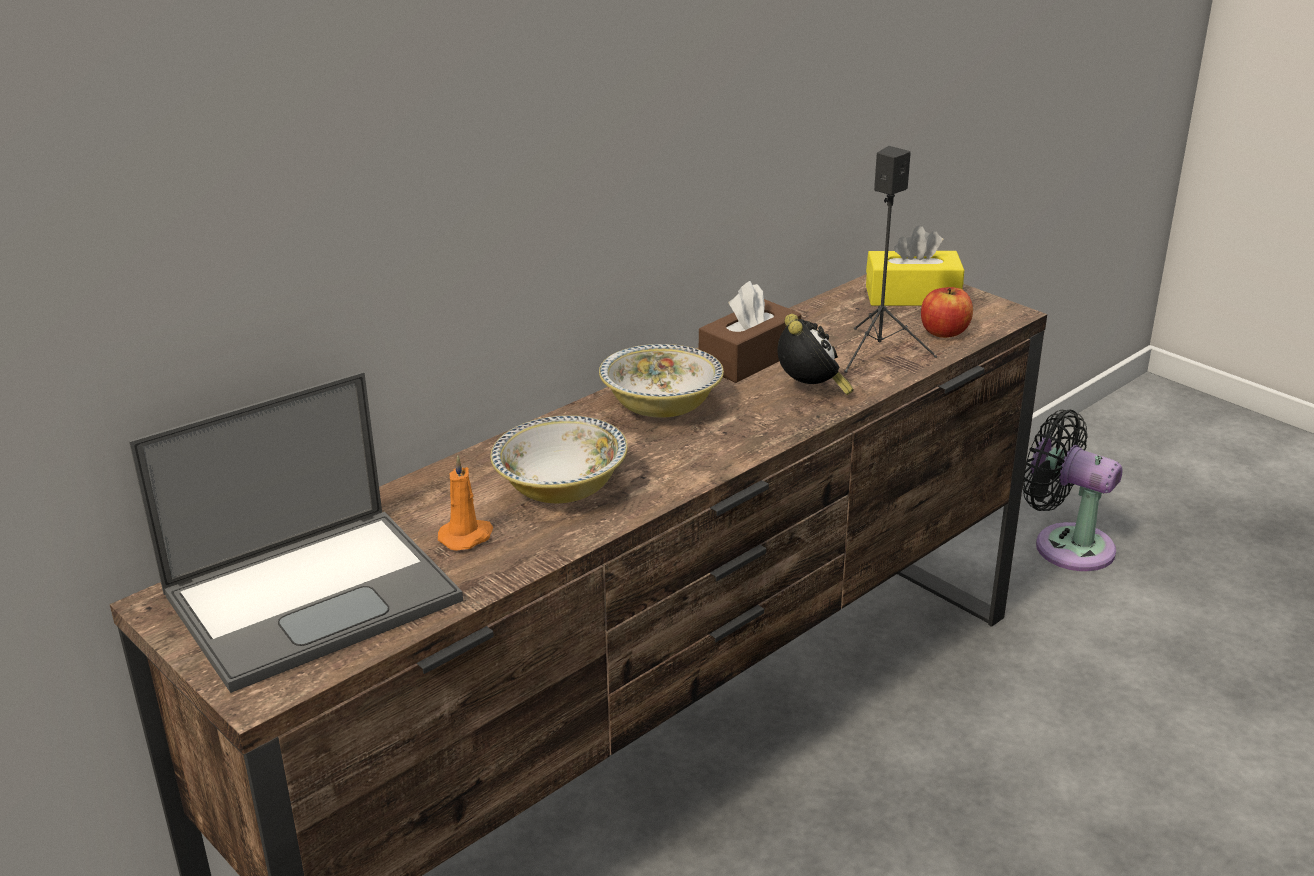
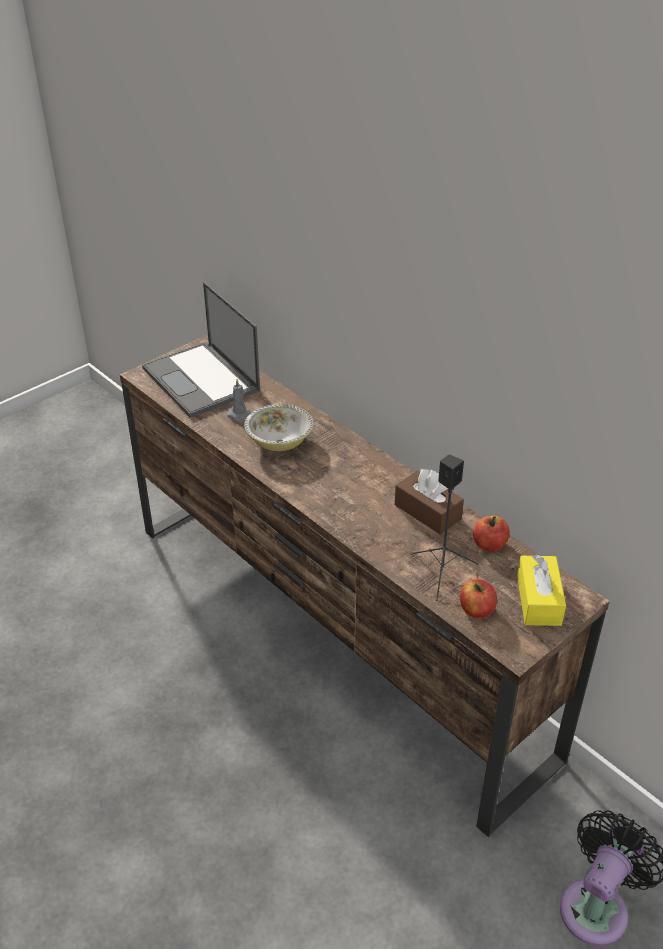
camera: 90 degrees right, 10 degrees up
(467, 536) = (240, 416): orange candle -> grey candle
(661, 406) = (364, 475): bowl -> none
(811, 391) = (384, 536): alarm clock -> none
(813, 319) = (489, 544): none -> apple

